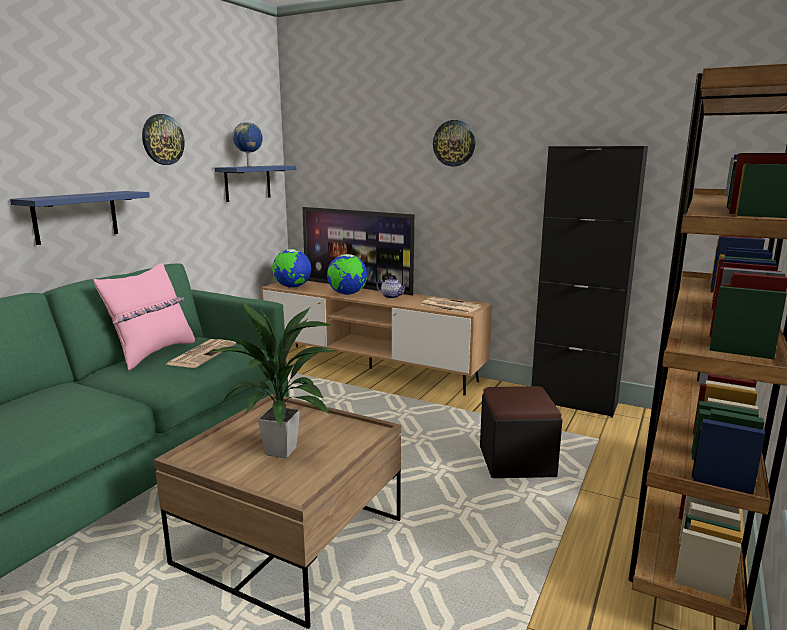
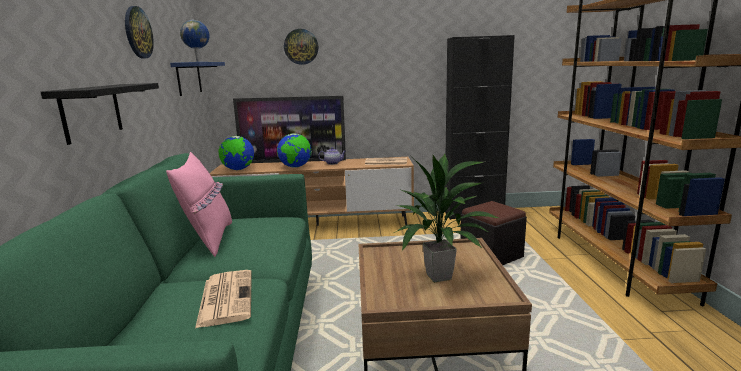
camera: 30 degrees left, 0 degrees up
(76, 217) = (91, 112): blue shelf -> black shelf
(202, 354) = (260, 229): newspaper -> newspaper (225, 297)
(454, 143) = (369, 38): wall clock -> wall clock (301, 46)

